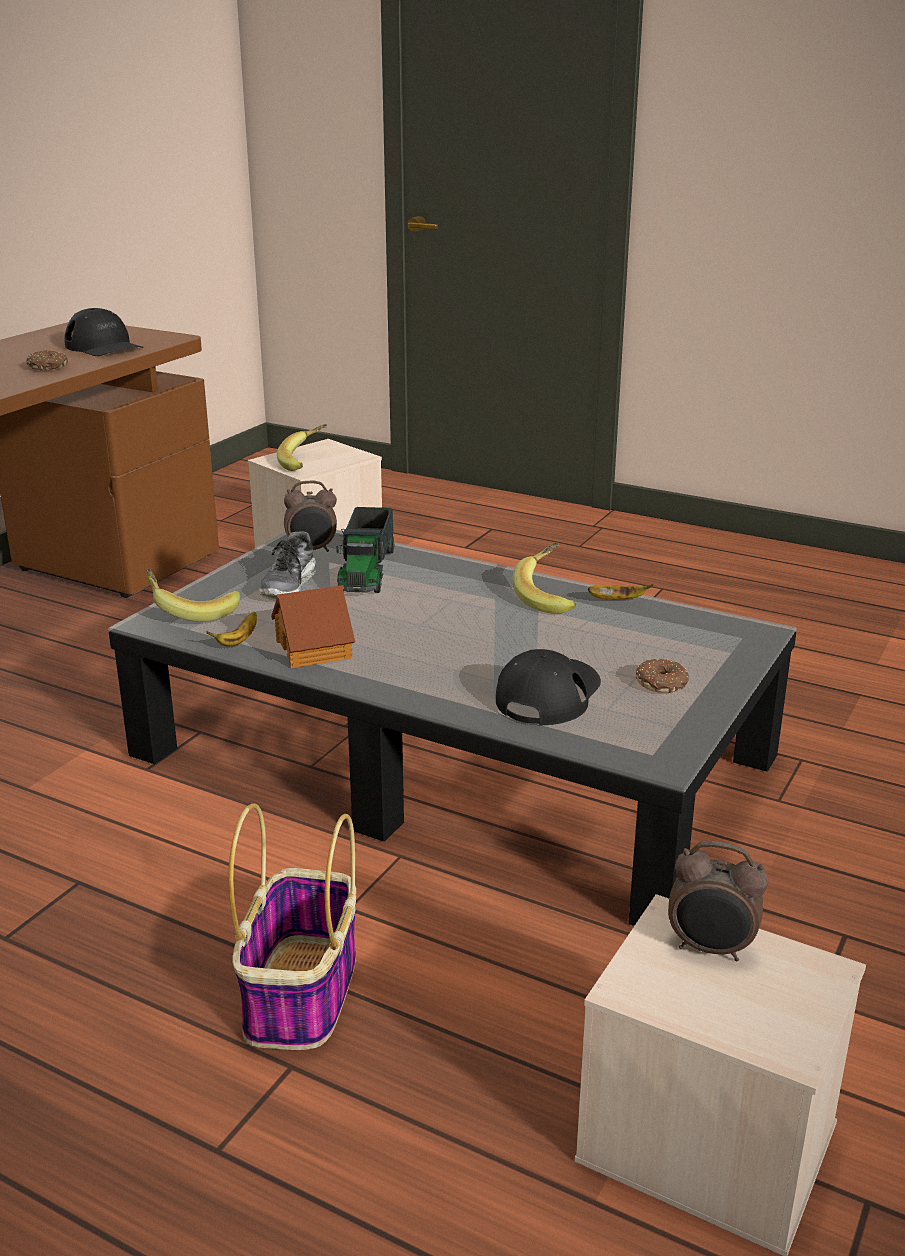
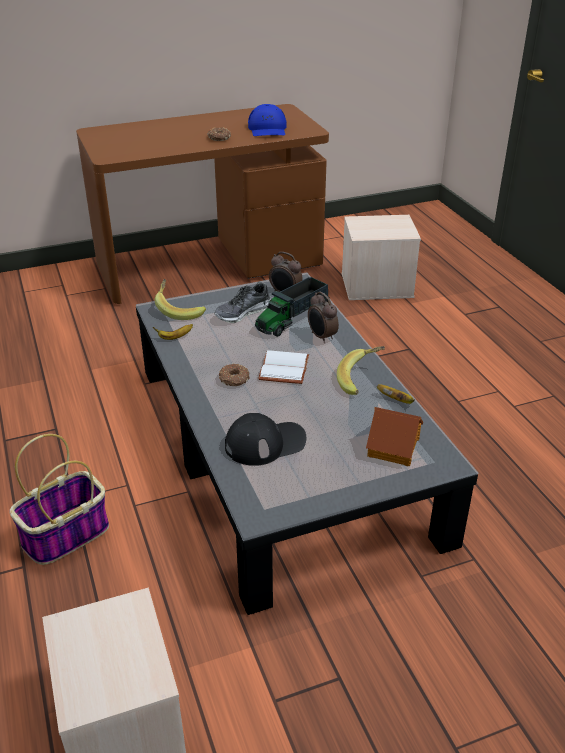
camera: 40 degrees right, 10 degrees up
(104, 347) = (268, 129): black cap -> blue cap
(306, 462) = (372, 228): banana -> none
(315, 649) = (200, 358): toy house -> toy house (394, 447)
(445, 619) = (285, 369): none -> white book
(662, 684) = (333, 469): donut -> donut (234, 379)
(711, 949) = (125, 632): alarm clock -> alarm clock (321, 337)

